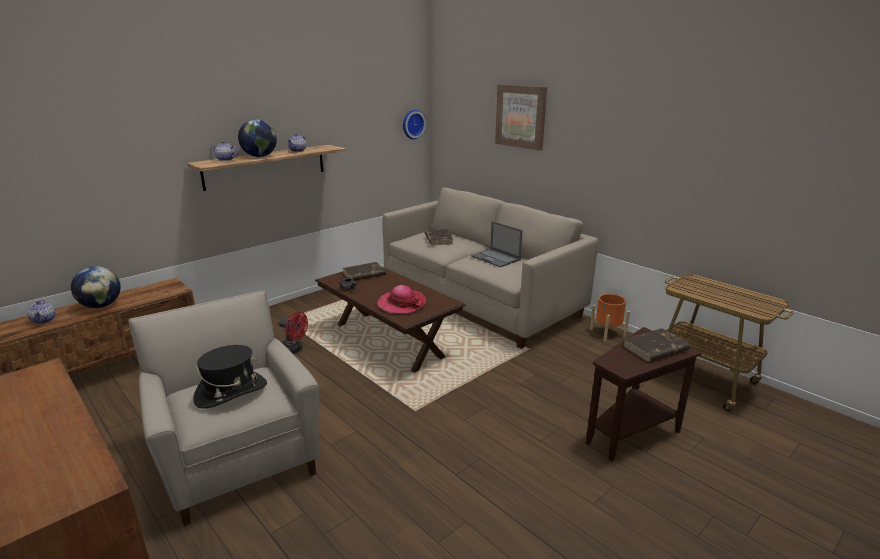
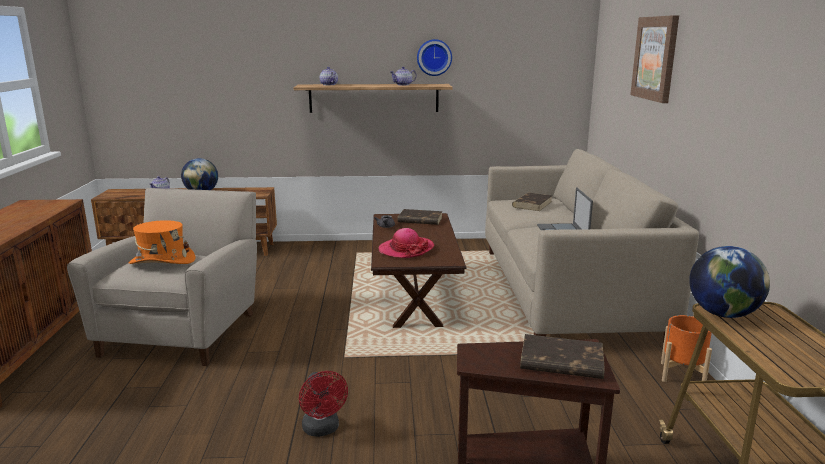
camera: 40 degrees right, 5 degrees down
(231, 392) = (162, 261): black hat -> orange hat
(260, 156) = (360, 85): globe -> globe (723, 314)
(294, 350) = (329, 276): red fan -> red fan (322, 430)
(412, 124) = (565, 71): wall clock -> wall clock (434, 57)

